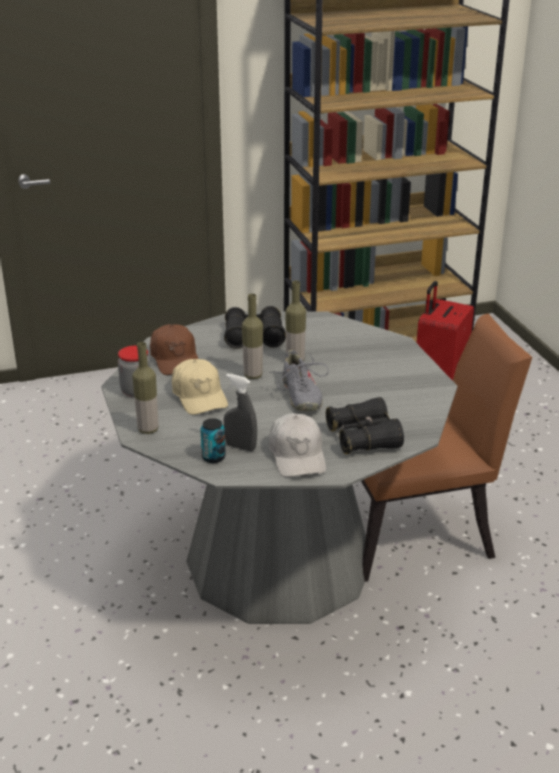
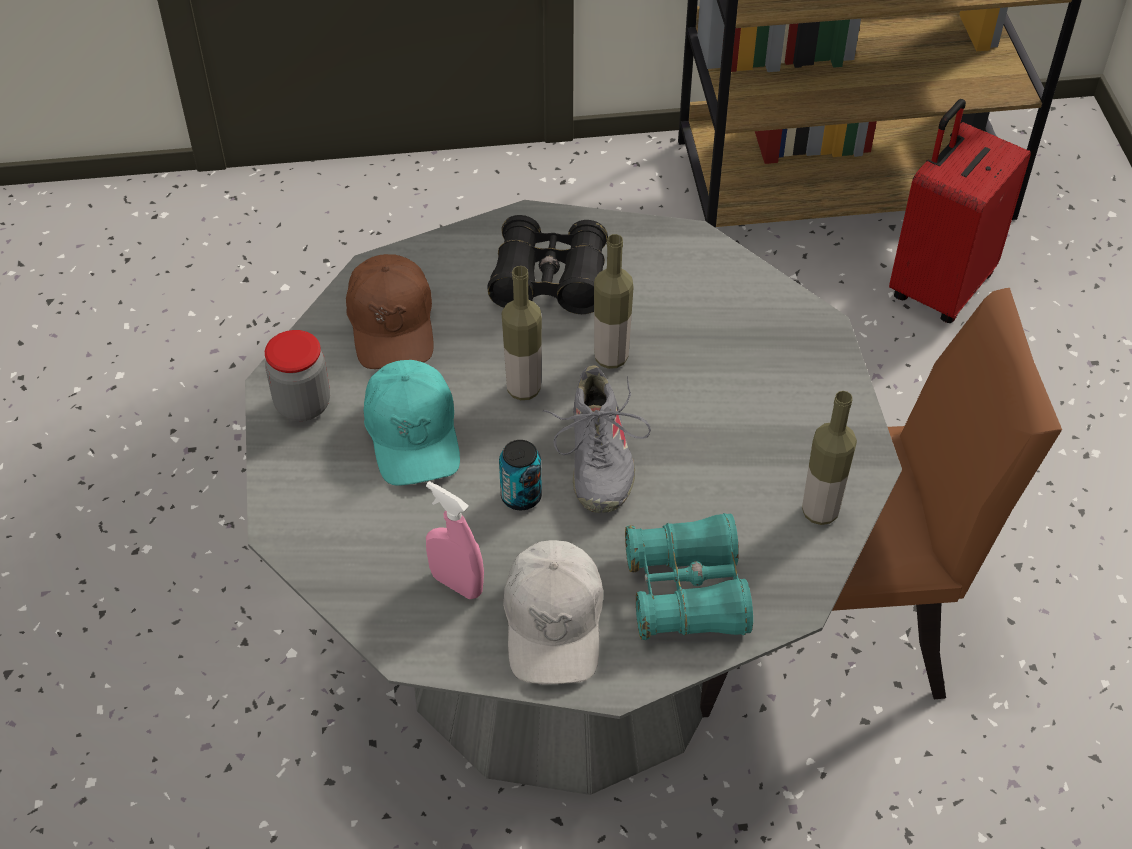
camera: 10 degrees right, 20 degrees up
(148, 429) = (302, 512): bottle -> bottle (820, 512)
(199, 396) = (413, 434): beige cap -> turquoise cap
(213, 457) = (402, 605): can -> can (521, 496)
(240, 447) = (457, 584): grey spray bottle -> pink spray bottle
(363, 438) = (687, 592): black binoculars -> turquoise binoculars

